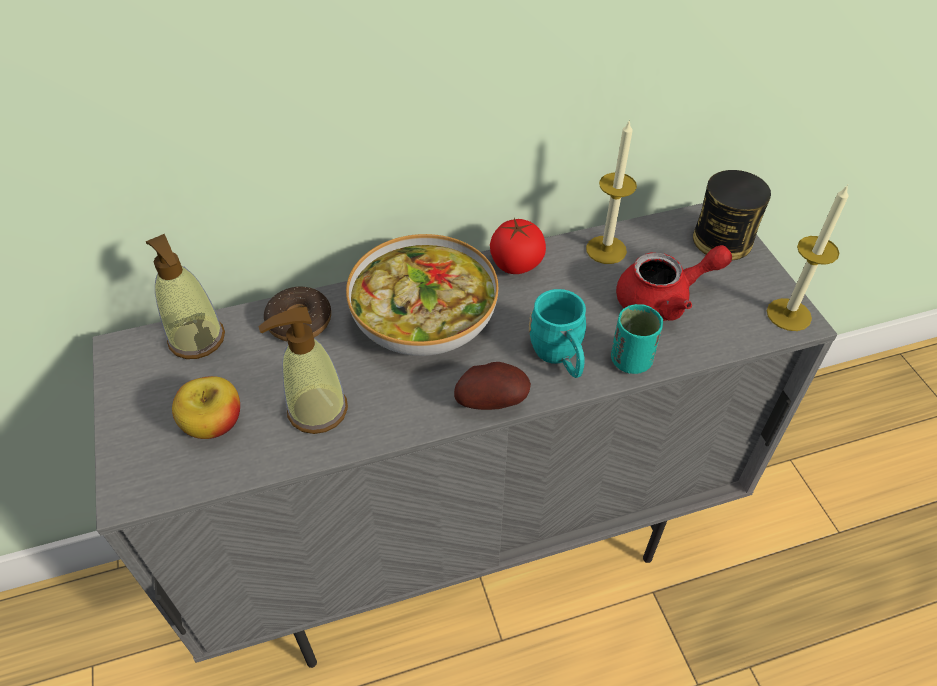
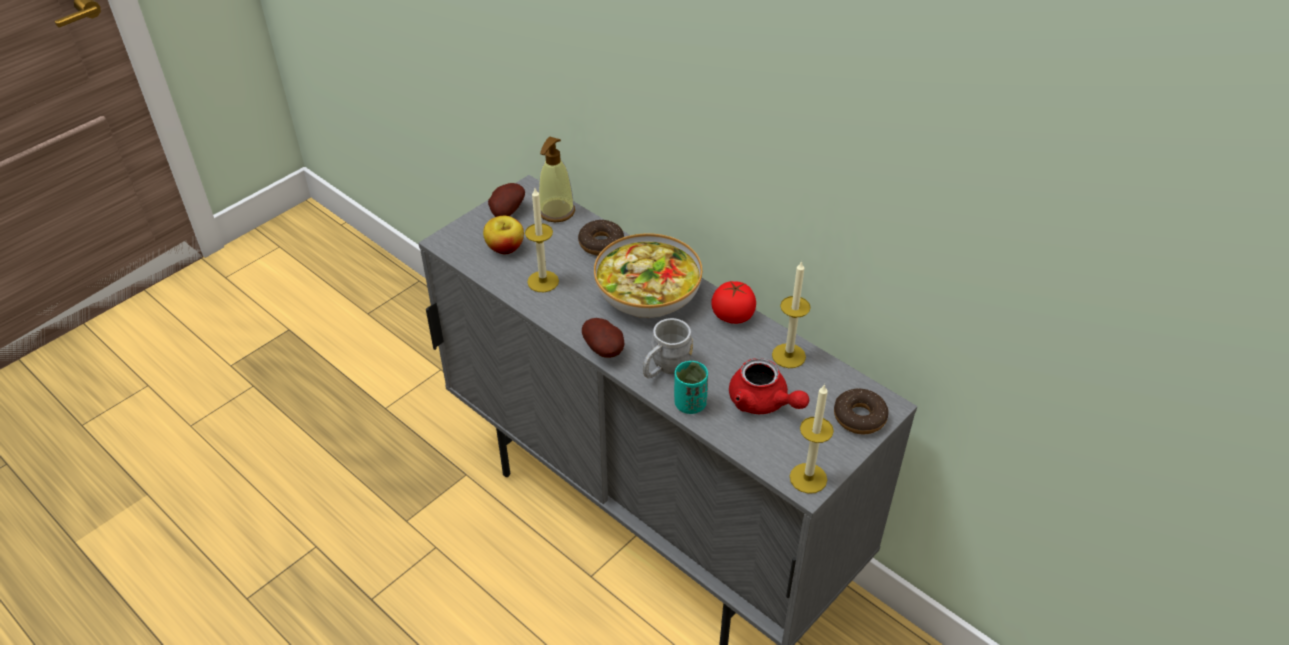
camera: 60 degrees right, 5 degrees down
(143, 393) = (505, 212): none -> potato
(317, 410) = (543, 281): soap dispenser -> candle
(559, 357) = (664, 368): turquoise mug -> grey mug
(722, 240) = (859, 417): can -> donut

